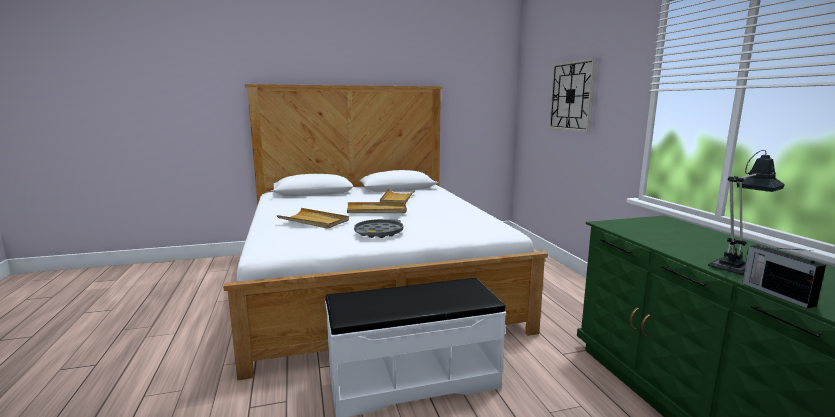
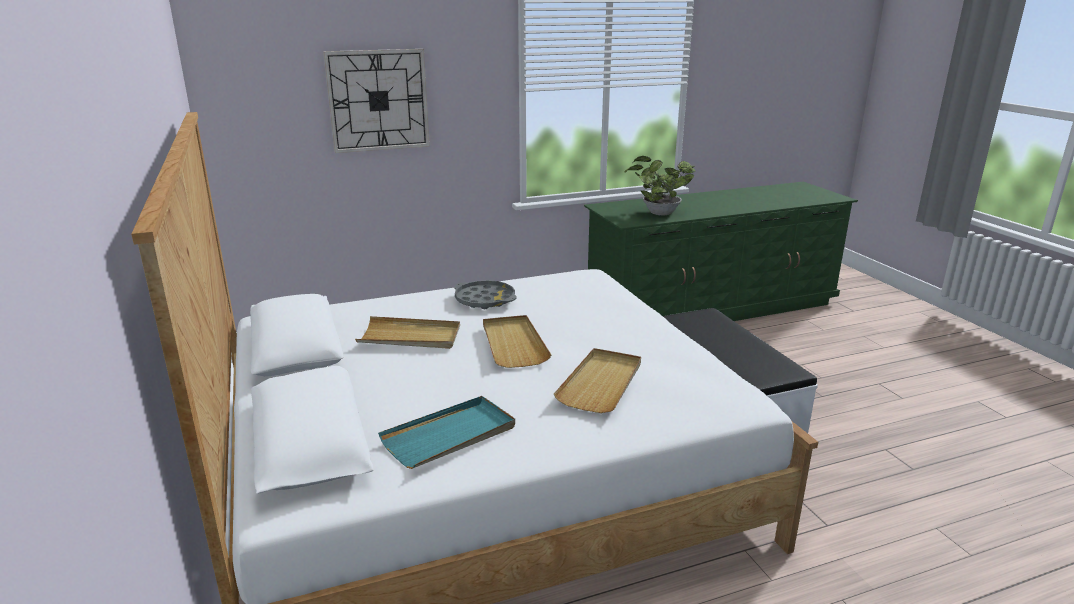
camera: 95 degrees left, 10 degrees up
(295, 204) = (450, 435): none -> turquoise tray
(379, 232) = (630, 335): grey tray -> grey tray (485, 300)
(661, 236) = (658, 213): none -> potted plant
(734, 267) = (719, 209): table lamp -> none
(775, 293) = (760, 209): radio -> none

